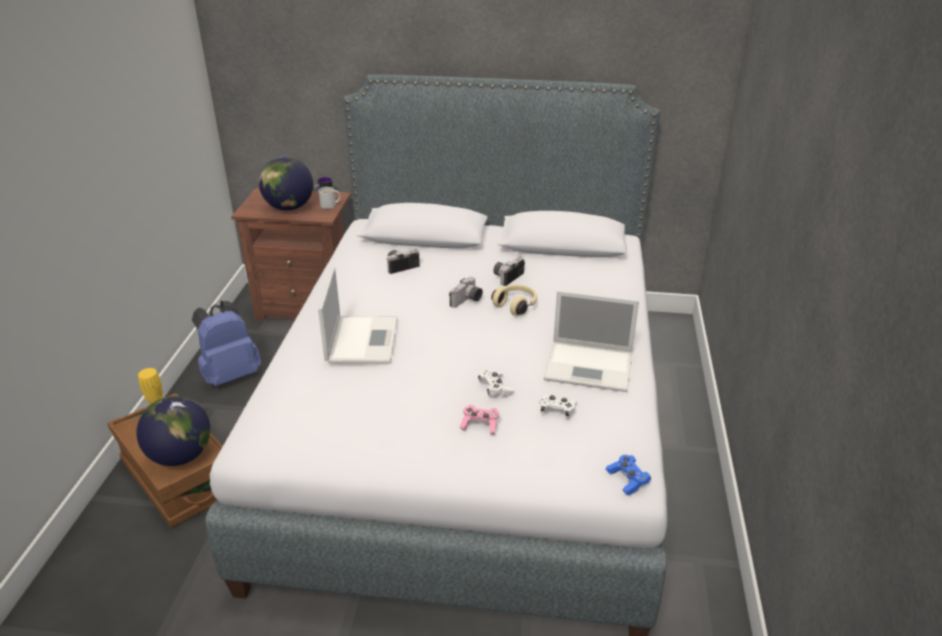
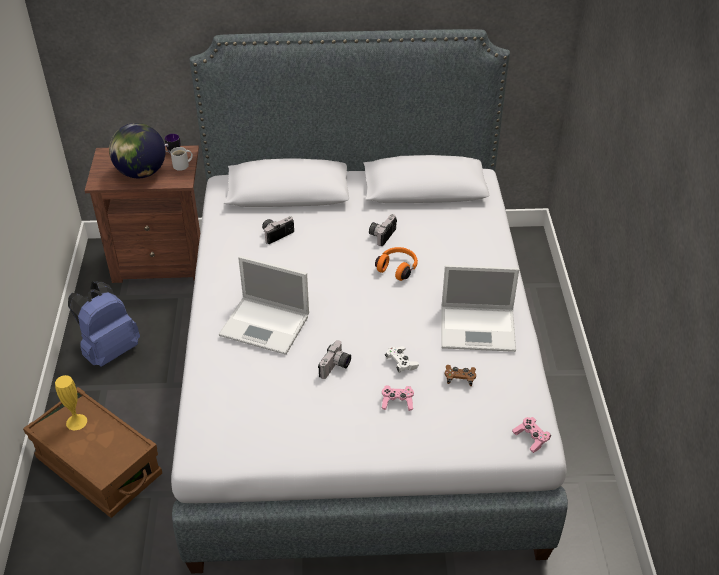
camera: 10 degrees left, 10 degrees up
(181, 455) = (108, 452): globe -> none
(362, 339) = (266, 325): laptop -> laptop turned 120 degrees clockwise
(467, 301) = (351, 268): camera -> camera (336, 367)
(516, 305) = (397, 268): beige headphones -> orange headphones
(557, 410) = (459, 378): white game controller -> brown game controller
(627, 480) = (531, 438): blue game controller -> pink game controller

